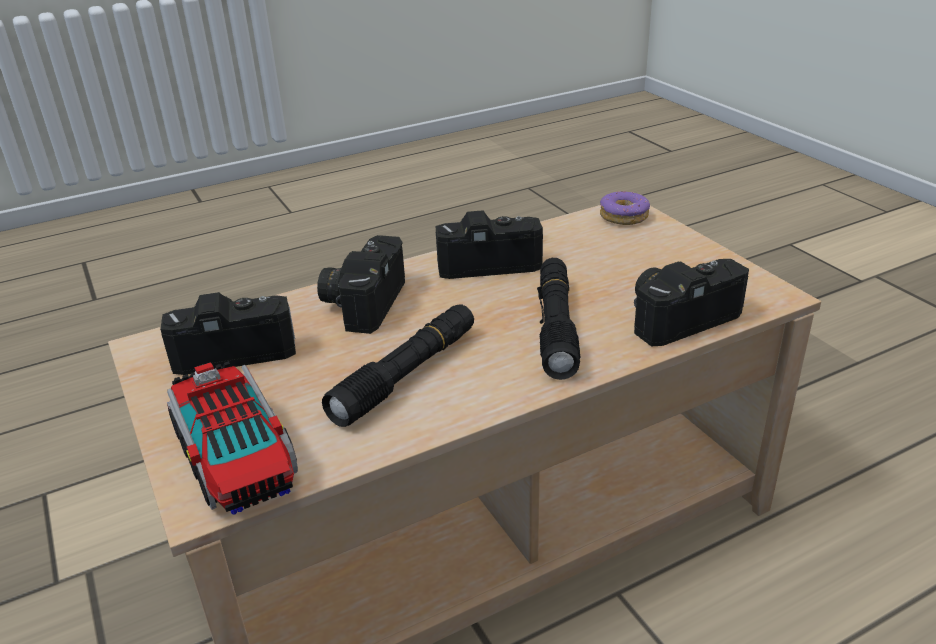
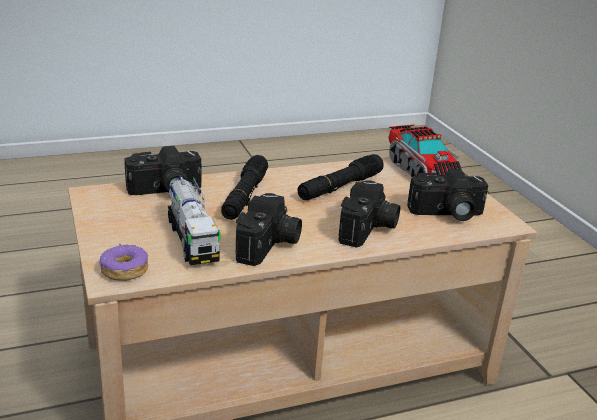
camera: 175 degrees left, 5 degrees down
(488, 261) = (269, 246): camera -> camera turned 75 degrees counterclockwise
(583, 255) = (192, 239): none -> toy truck

